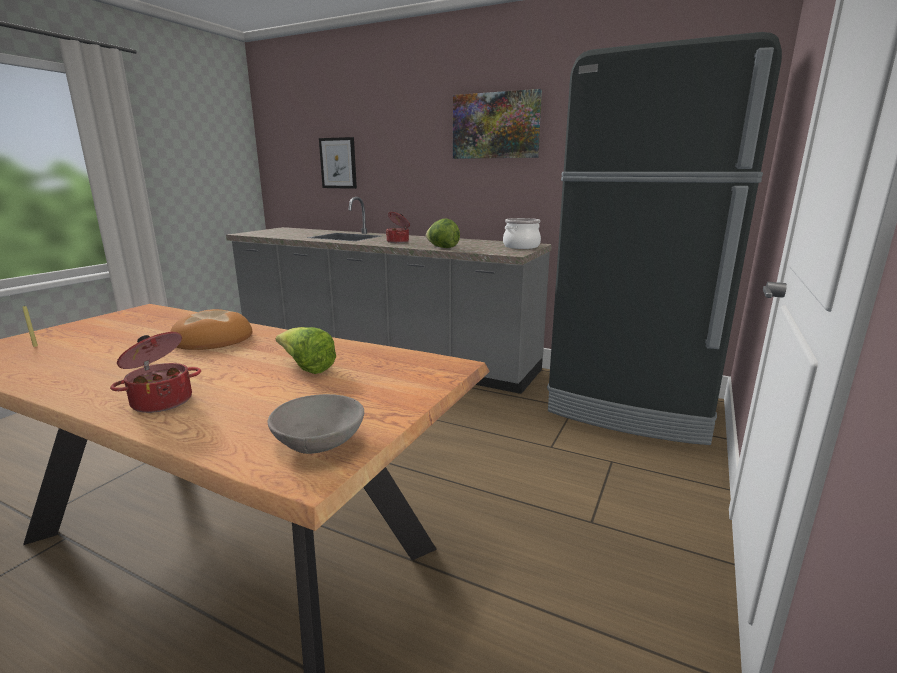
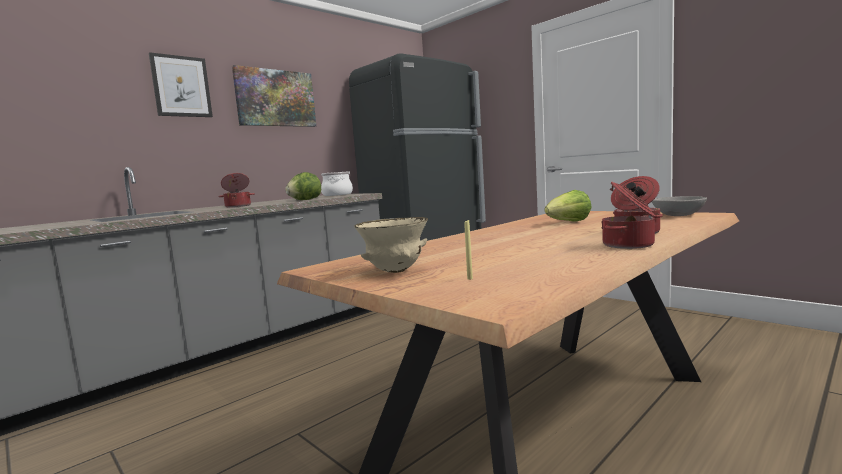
camera: 70 degrees left, 10 degrees down
(81, 394) = (629, 245): none -> cooking pot
(98, 327) = (395, 271): none -> beige bowl
(213, 338) = (485, 239): bread -> none
(338, 163) = (56, 126): picture -> picture (181, 86)

